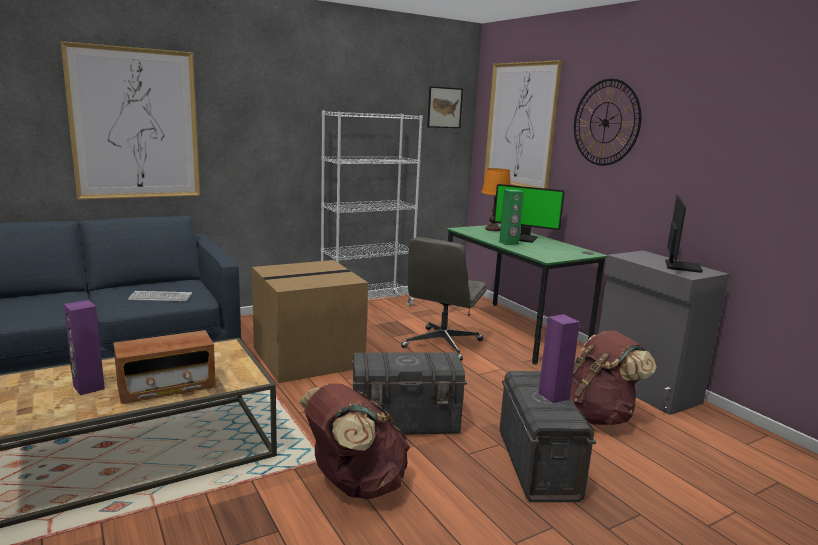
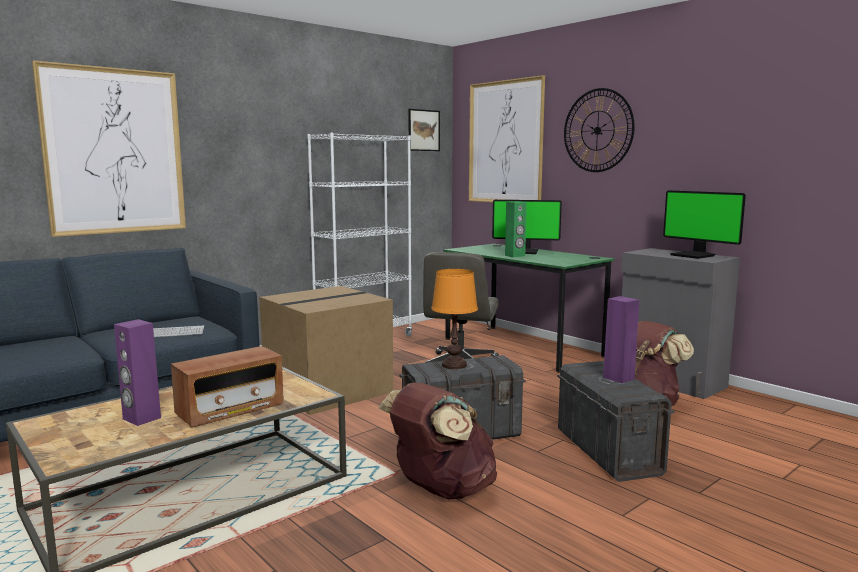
camera: 10 degrees left, 5 degrees down
(493, 229) = (489, 247): orange table lamp -> orange table lamp (454, 365)
(680, 266) = (694, 255): monitor -> monitor turned 135 degrees clockwise

